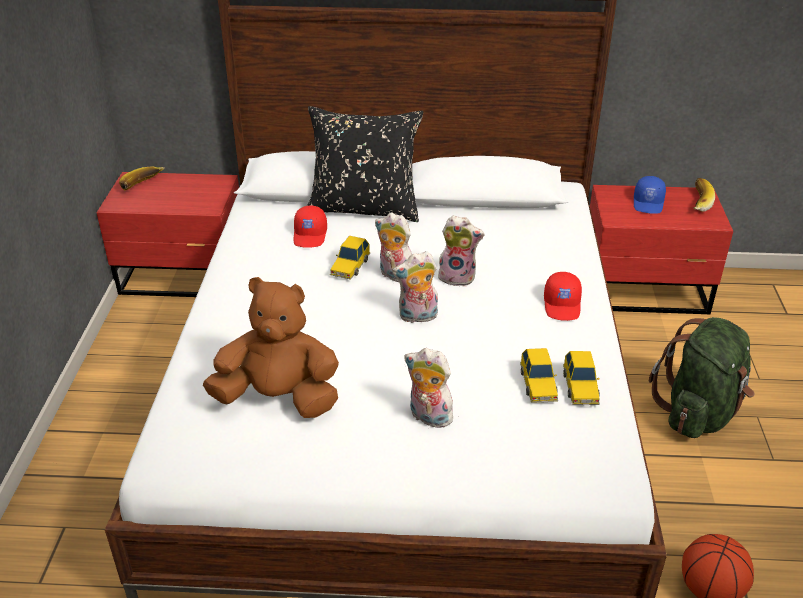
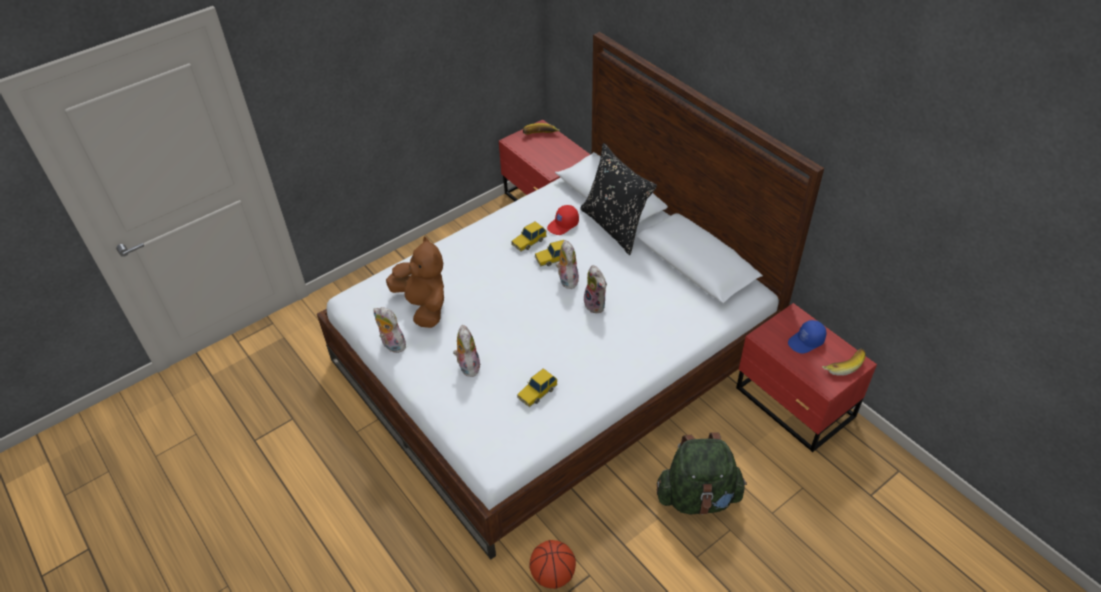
camera: 50 degrees right, 10 degrees up
(417, 317) = (540, 312): plush toy -> plush toy (391, 345)
(563, 305) = (621, 362): red cap -> none
(580, 387) = (554, 410): toy car -> toy car (529, 241)

